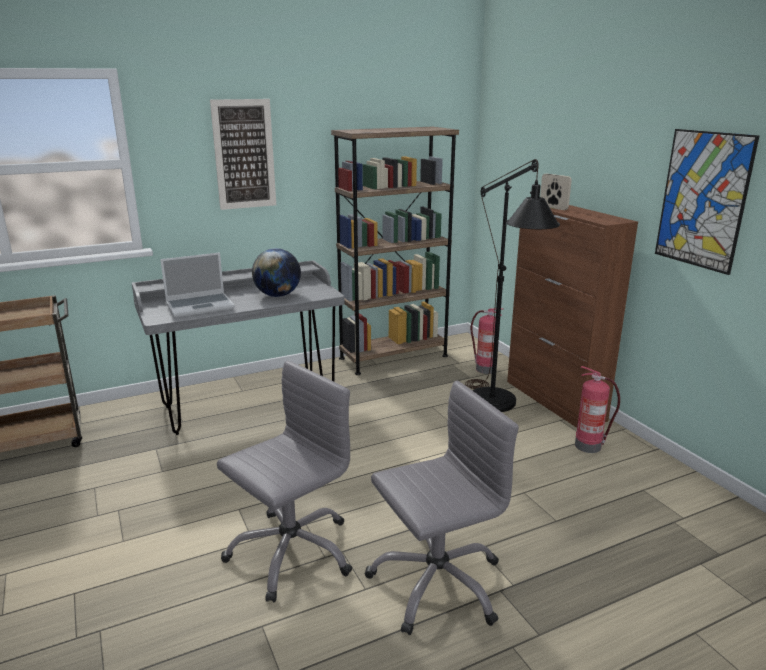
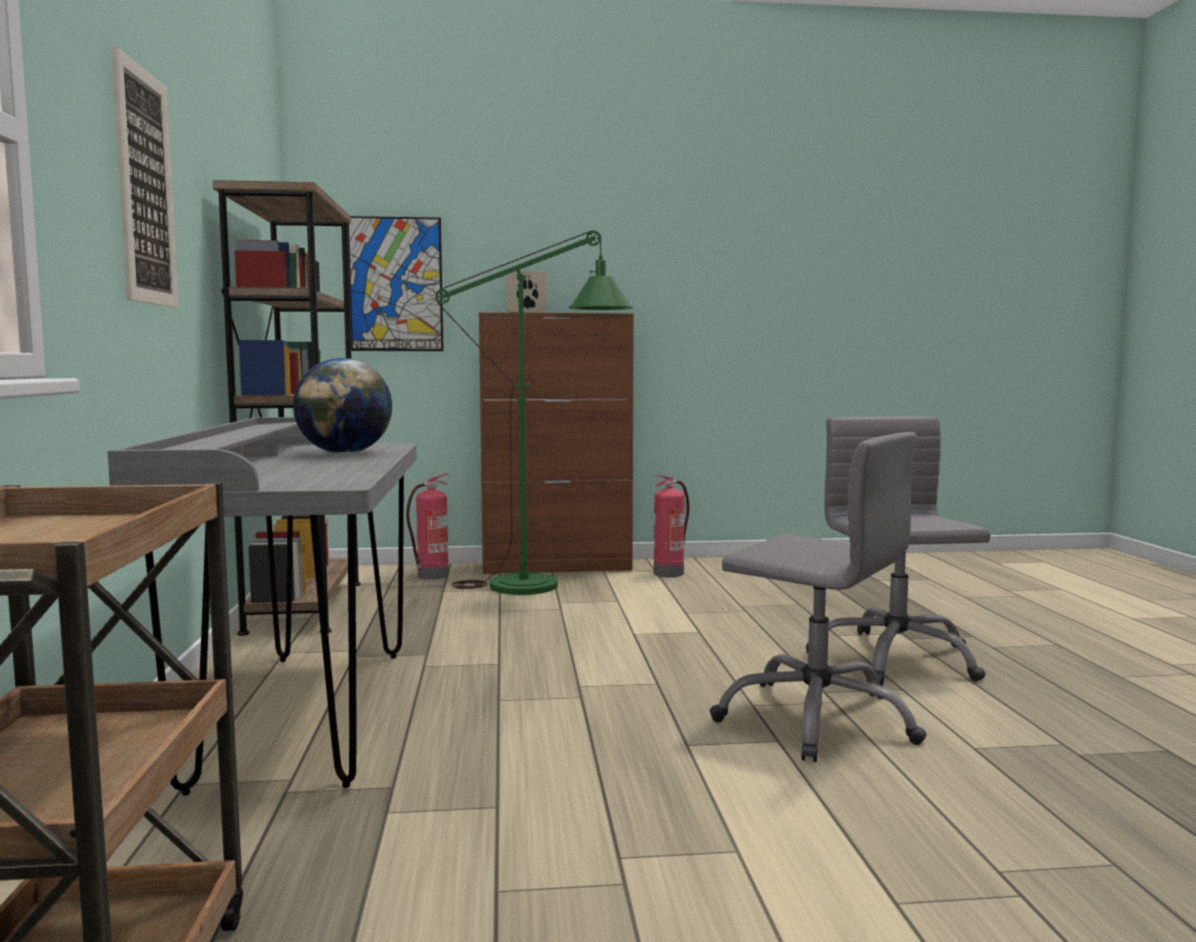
camera: 70 degrees left, 15 degrees down
(200, 306) = (310, 471): laptop -> none
(291, 552) = (817, 719): grey office chair -> grey office chair turned 150 degrees clockwise
(497, 407) = (543, 586): black floor lamp -> green floor lamp
(702, 200) = (695, 282): picture -> picture (395, 284)

